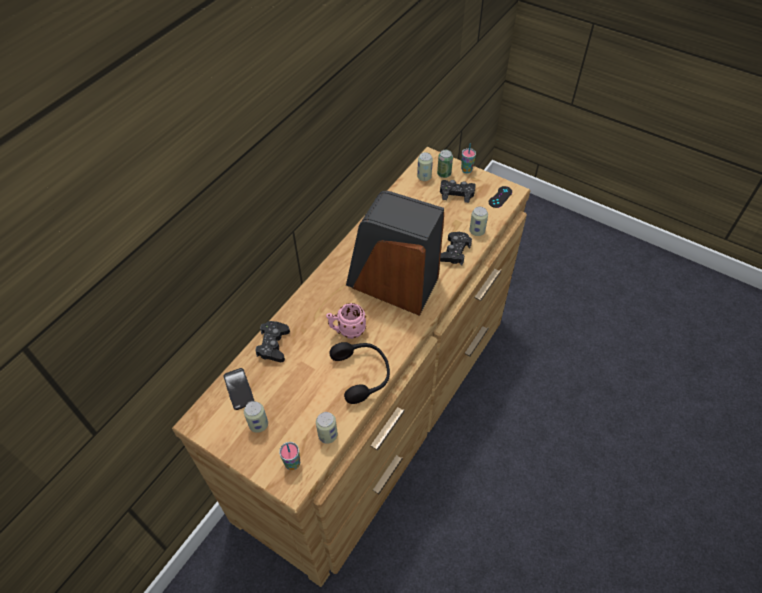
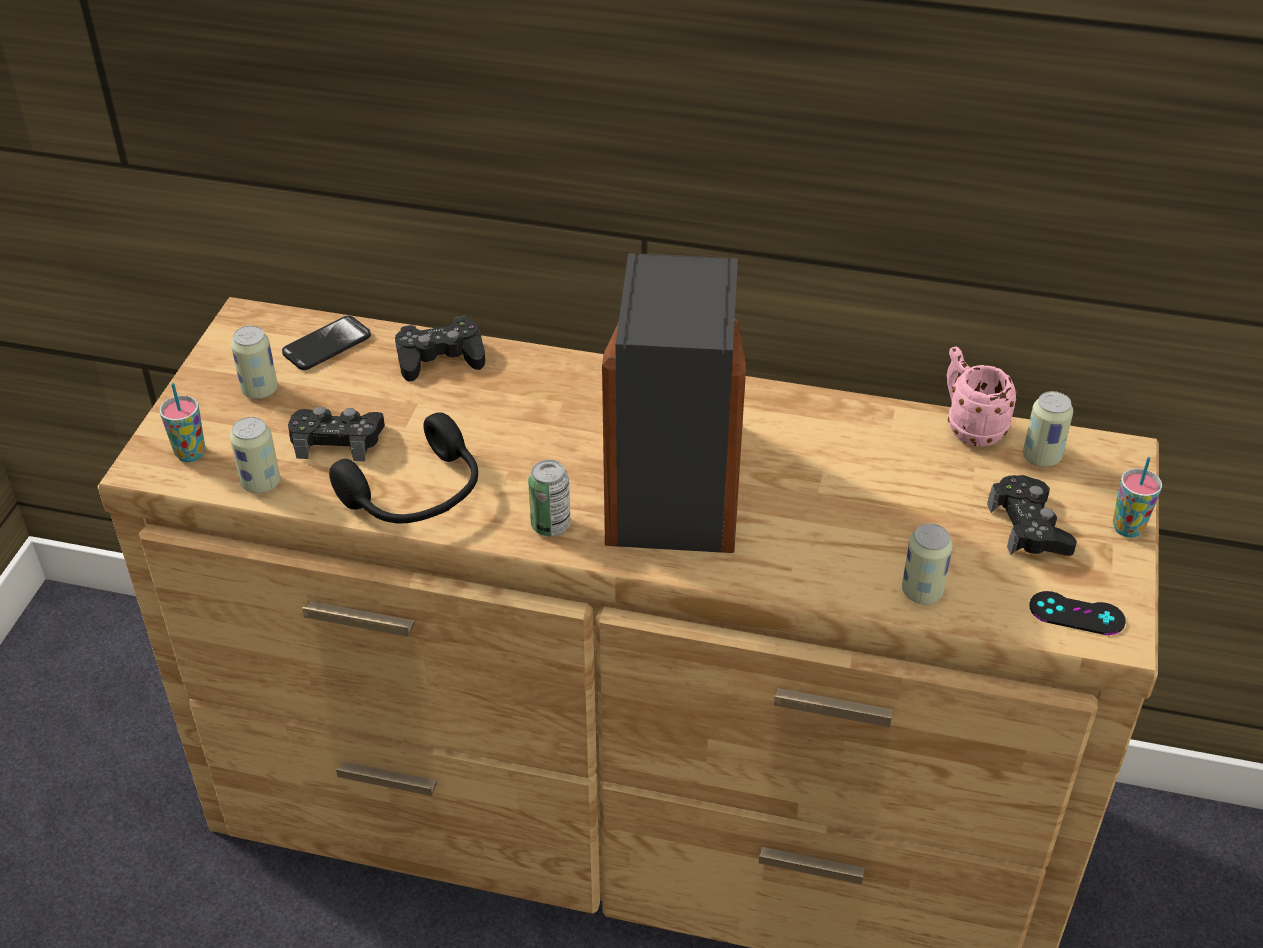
camera: 70 degrees right, 10 degrees down
(347, 330) = (515, 445): pink mug -> pink mug (969, 426)
(444, 174) = (1080, 489): can -> can (550, 525)
(454, 252) = (828, 564): black game controller -> black game controller (337, 440)

